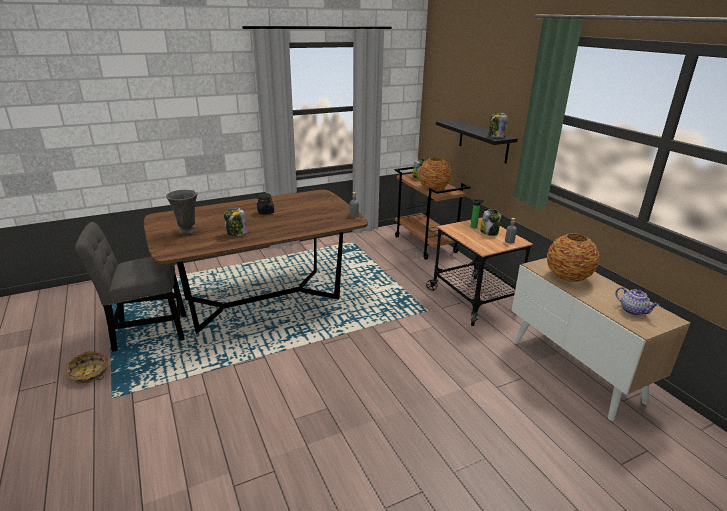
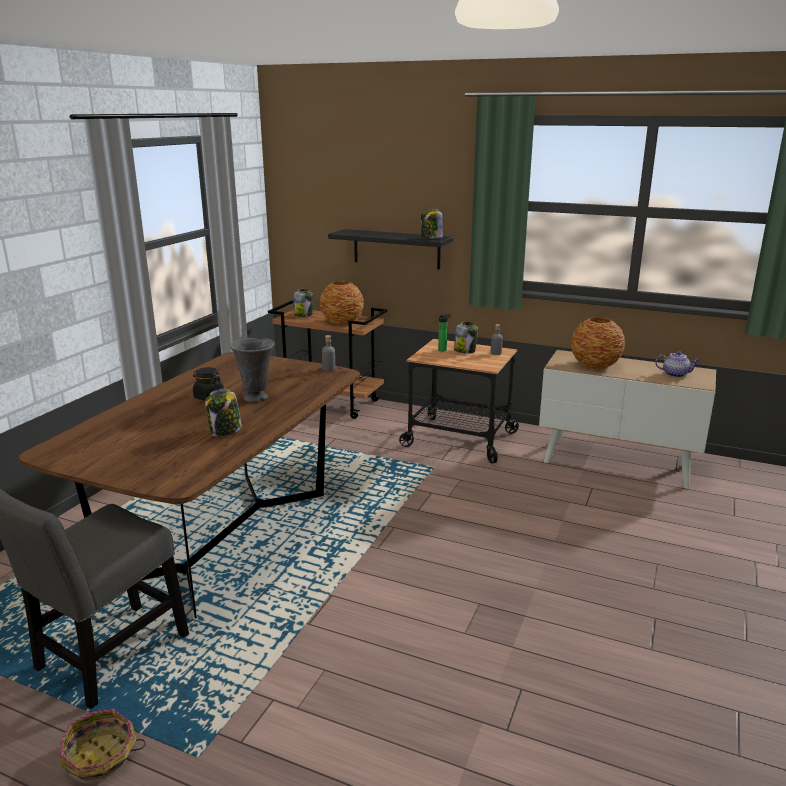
camera: 40 degrees left, 5 degrees down
(188, 231) = (146, 452): grey vase -> grey vase (257, 398)

